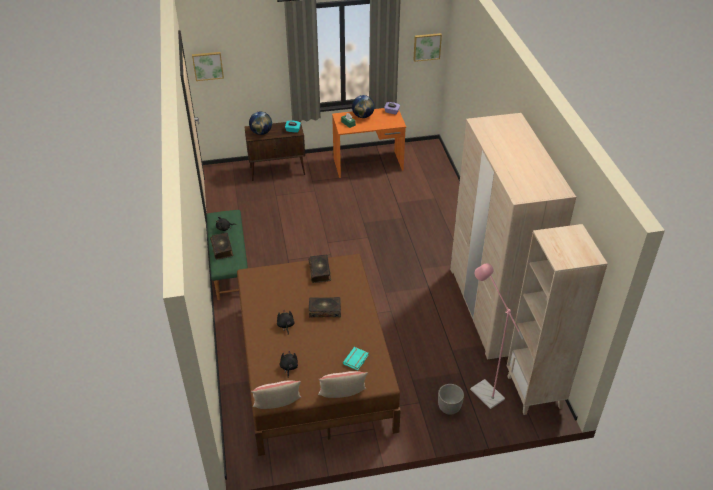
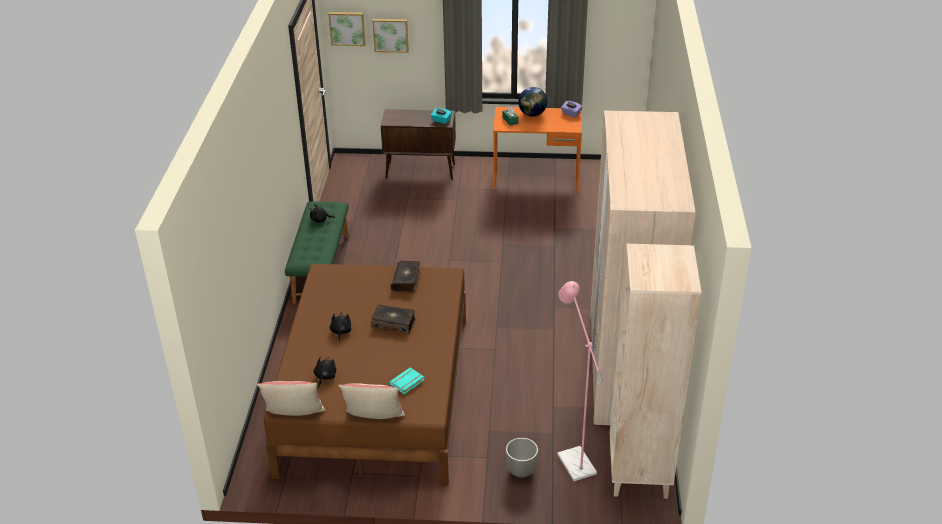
camera: 15 degrees right, 5 degrees down
(222, 249) = (308, 241): book -> none
(261, 133) = (402, 119): globe -> none
(427, 46) = (625, 35): picture -> picture (390, 35)

